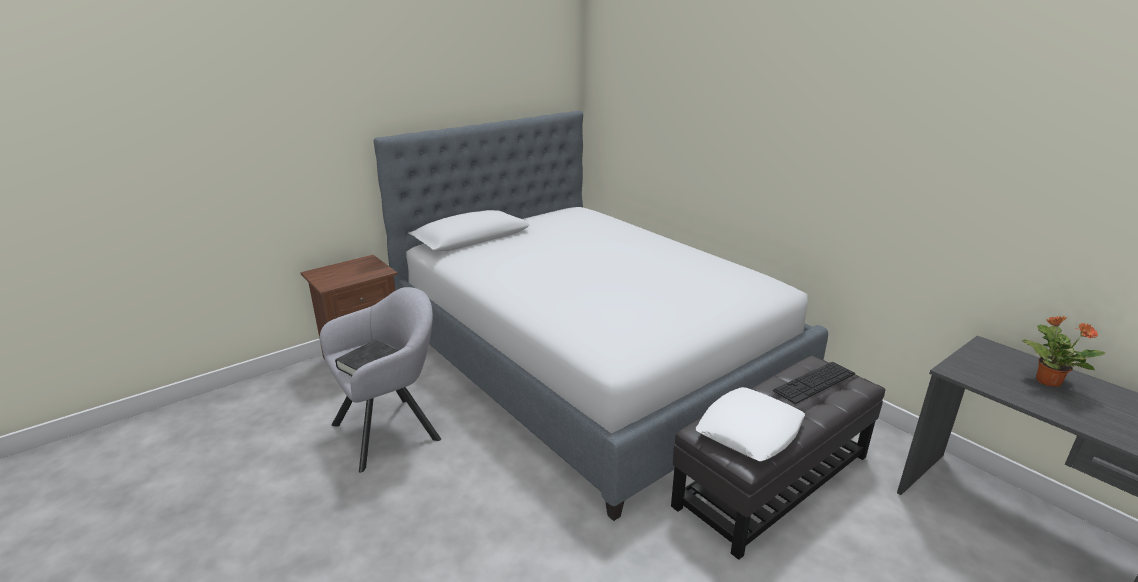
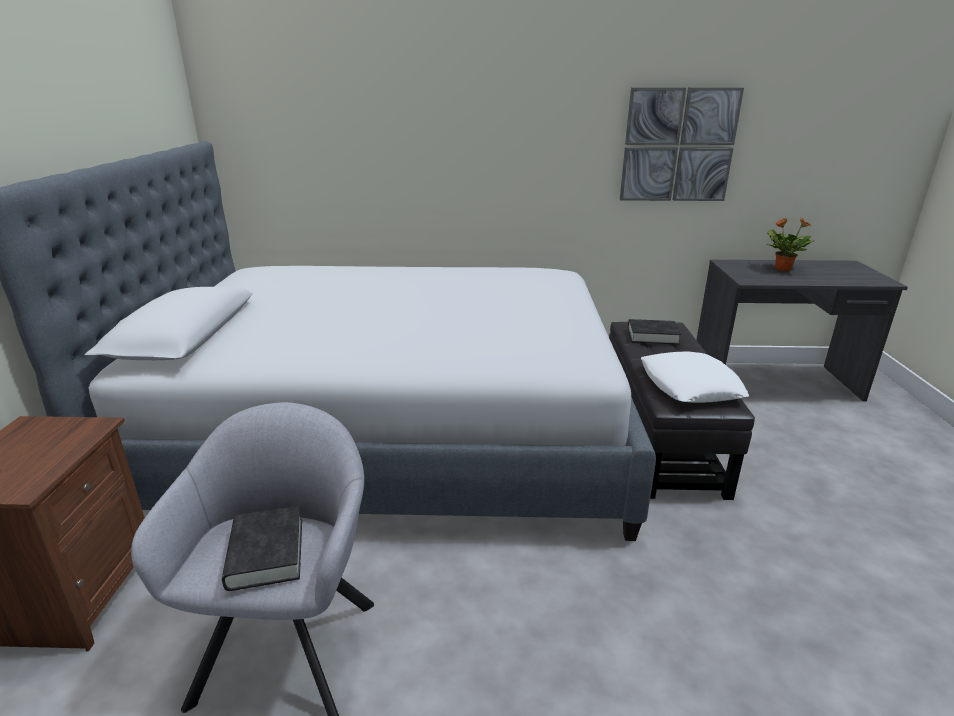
camera: 50 degrees left, 0 degrees up
(814, 382) = (652, 336): keyboard -> black book
(956, 189) = (678, 145): none -> picture

